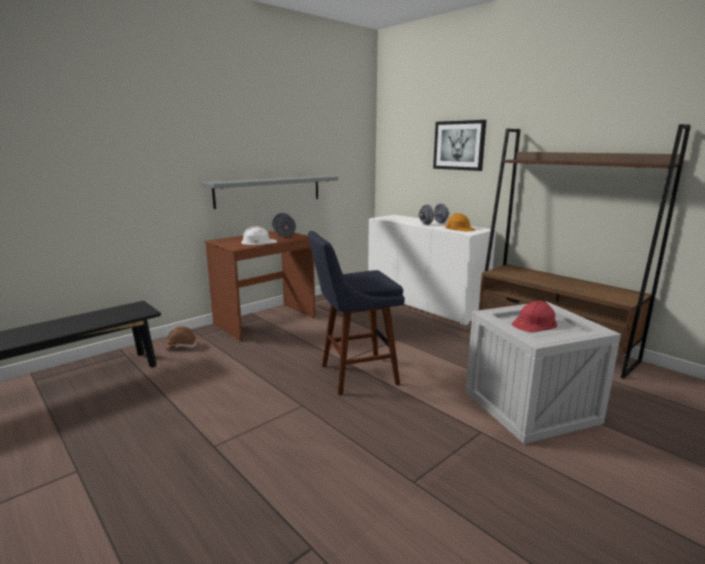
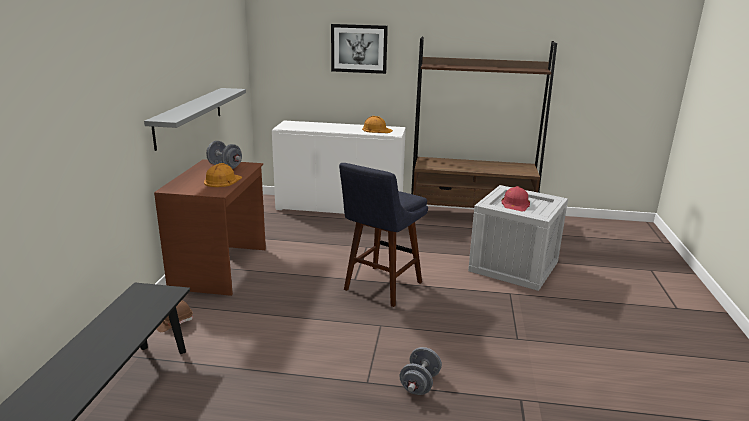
camera: 40 degrees left, 5 degrees up
(258, 242) = (222, 180): white hard hat -> orange hard hat
(433, 224) = (345, 128): grey dumbbell -> grey dumbbell (420, 384)

